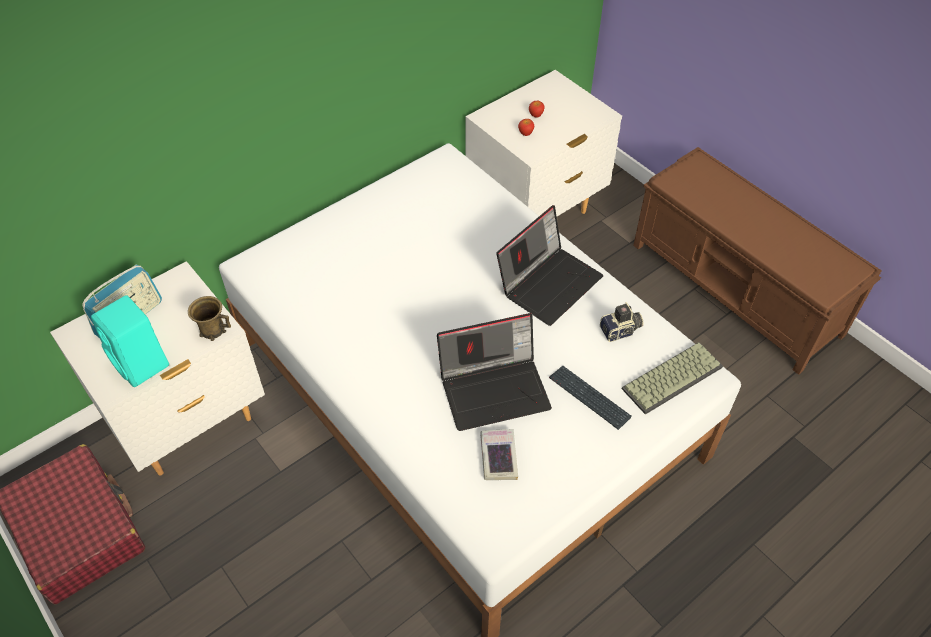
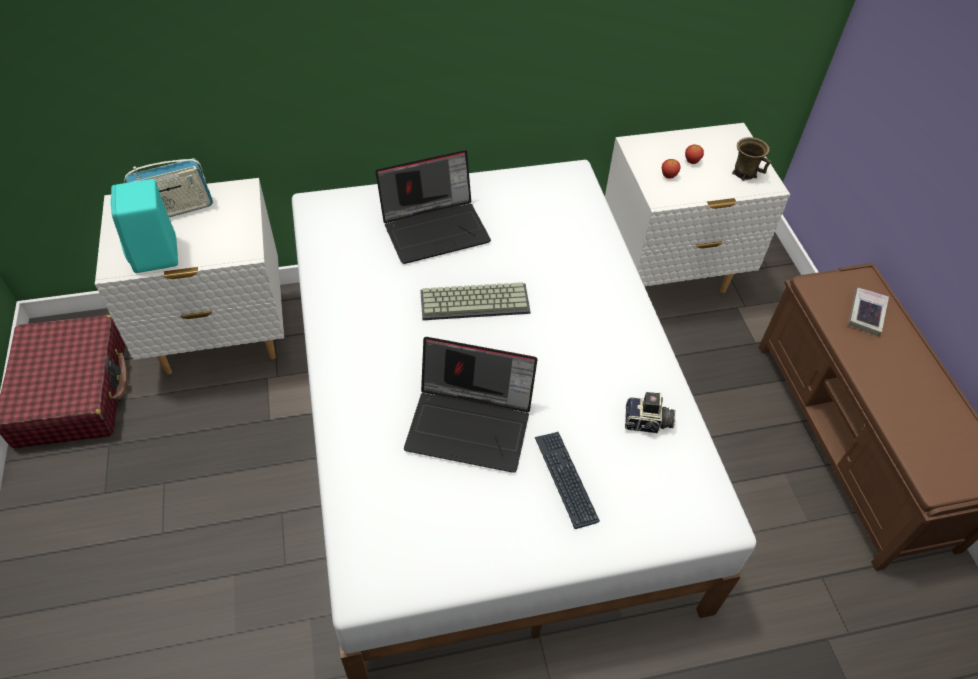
camera: 25 degrees right, 0 degrees up
(213, 330) = (237, 249): brown mug -> brown mug (744, 172)
(498, 457) = (428, 497): book -> book (866, 314)
(549, 282) = (600, 339): laptop -> laptop (436, 228)
(672, 376) = (675, 498): keyboard -> keyboard (475, 301)

